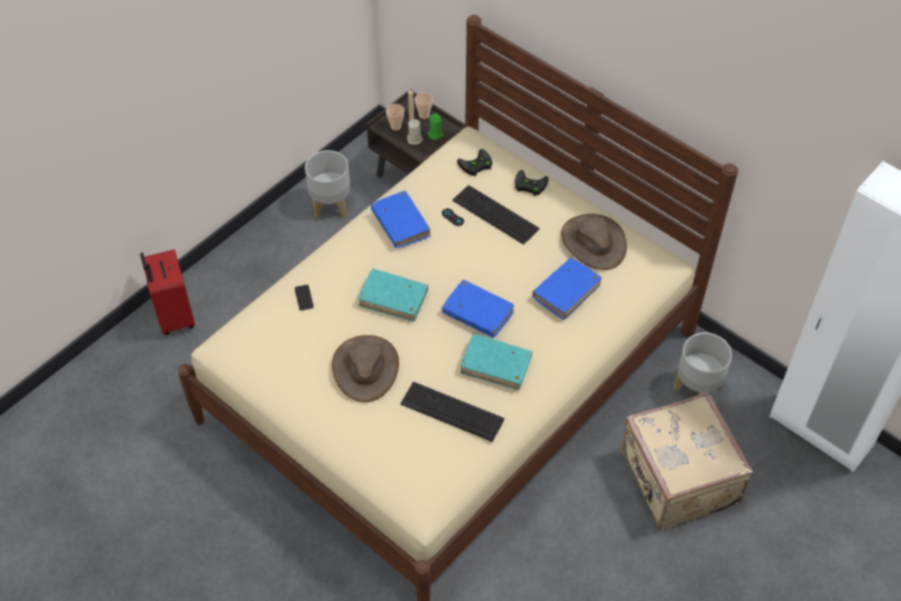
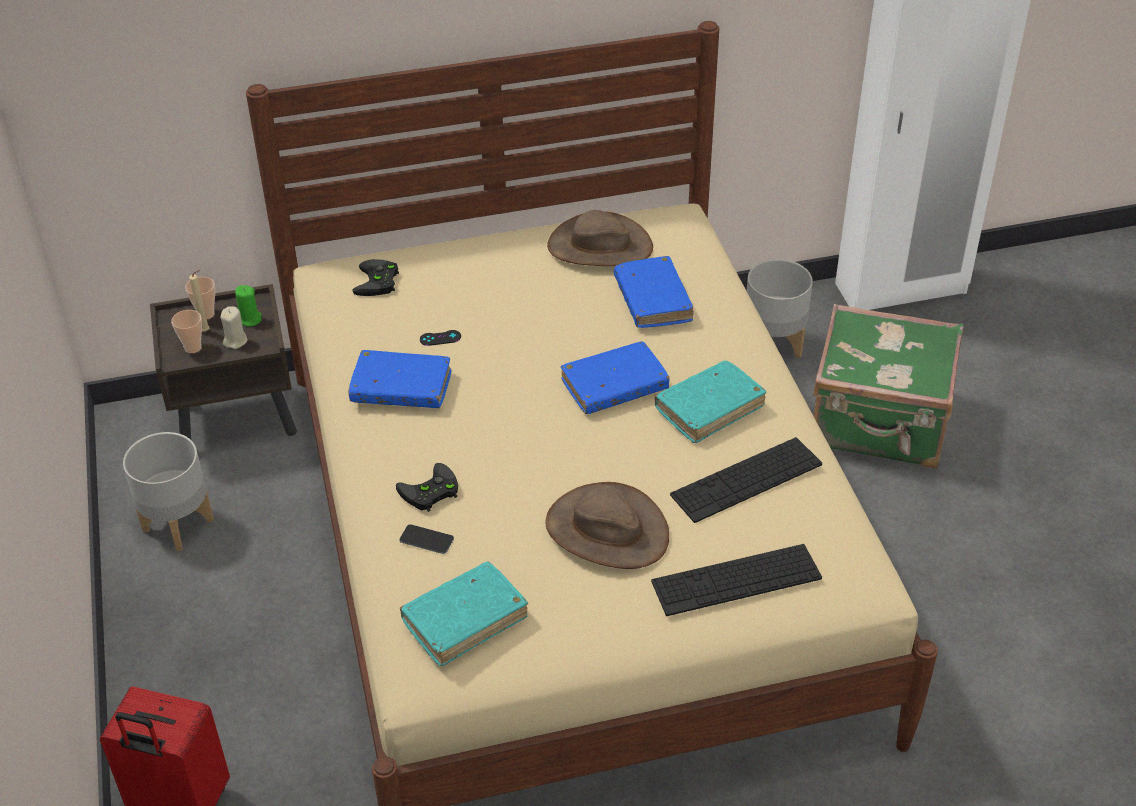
camera: 55 degrees left, 10 degrees down
(393, 299) = (518, 451): turquoise book -> turquoise book (465, 620)
(495, 214) = (475, 301): keyboard -> keyboard (736, 580)
(529, 185) = (458, 255): black game controller -> black game controller (429, 492)
(676, 480) = (880, 423): beige suitcase -> green suitcase

